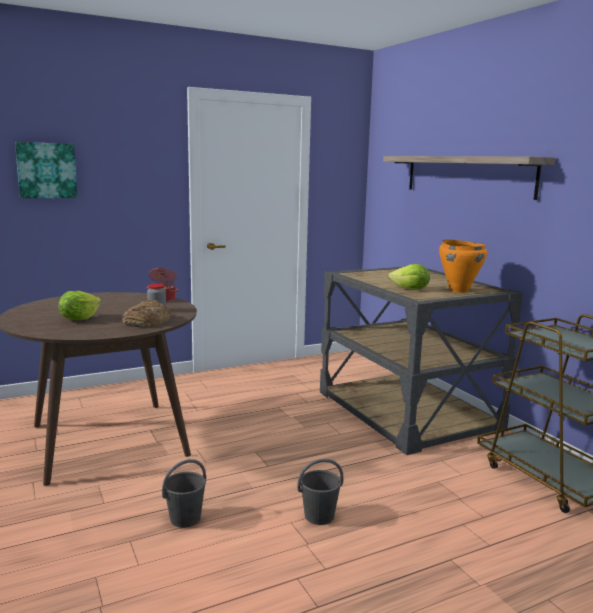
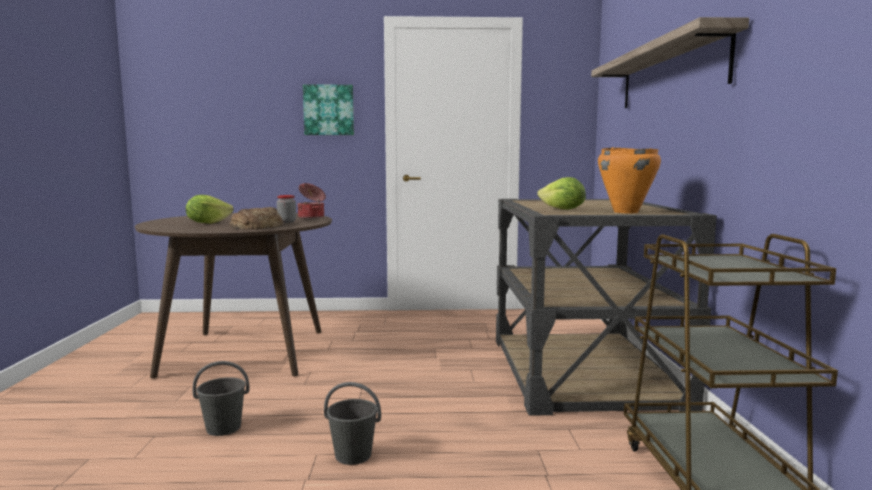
camera: 25 degrees right, 5 degrees down
(46, 170) = (249, 101): picture -> picture (329, 110)

